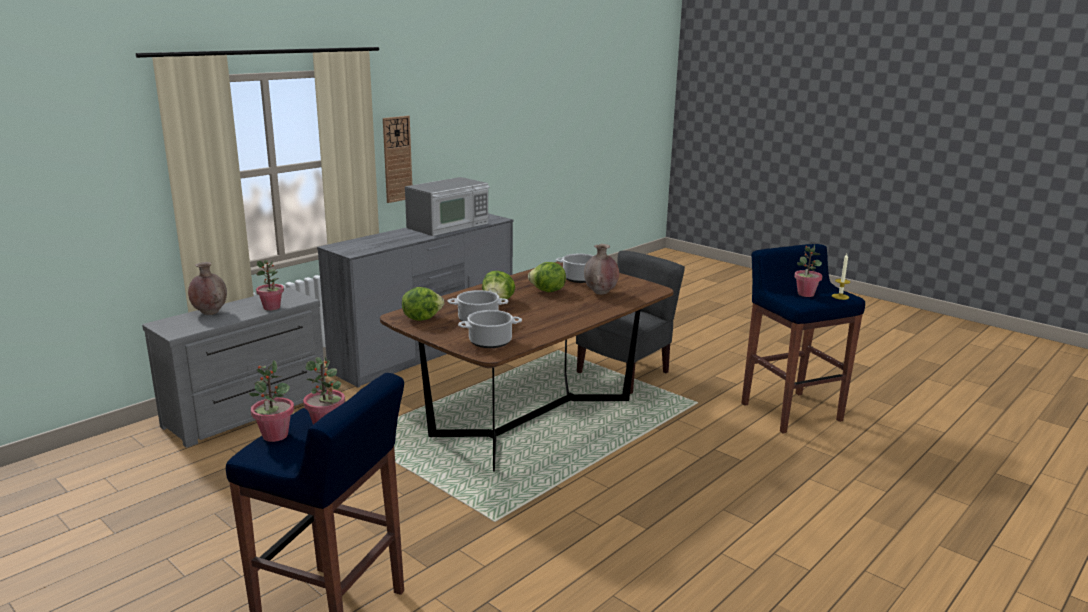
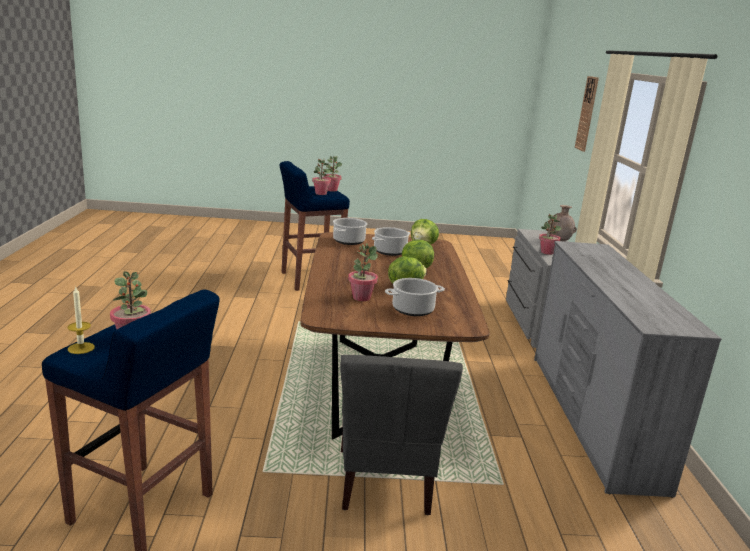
camera: 135 degrees right, 0 degrees up
(397, 159) = (716, 212): wall clock -> wall clock (587, 113)
(449, 226) = (639, 296): microwave -> none
(600, 293) = (361, 297): brown vase -> potted plant

